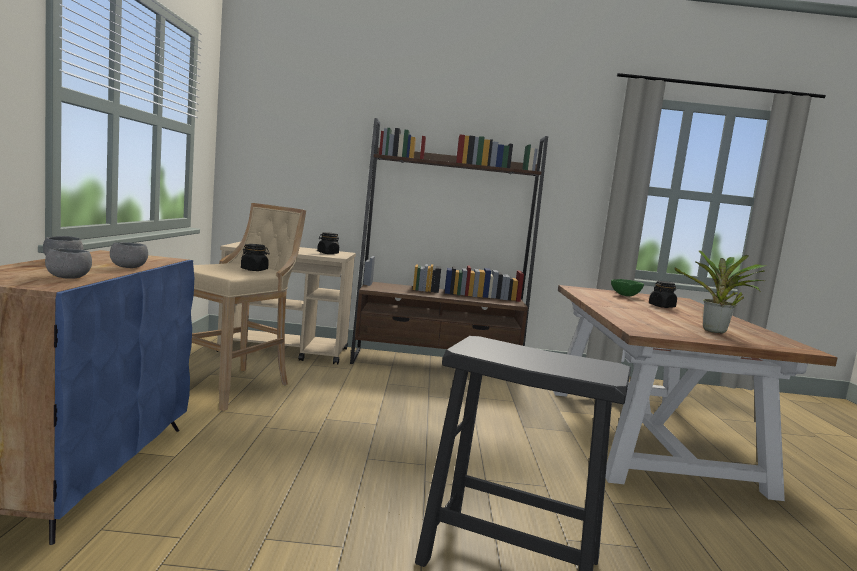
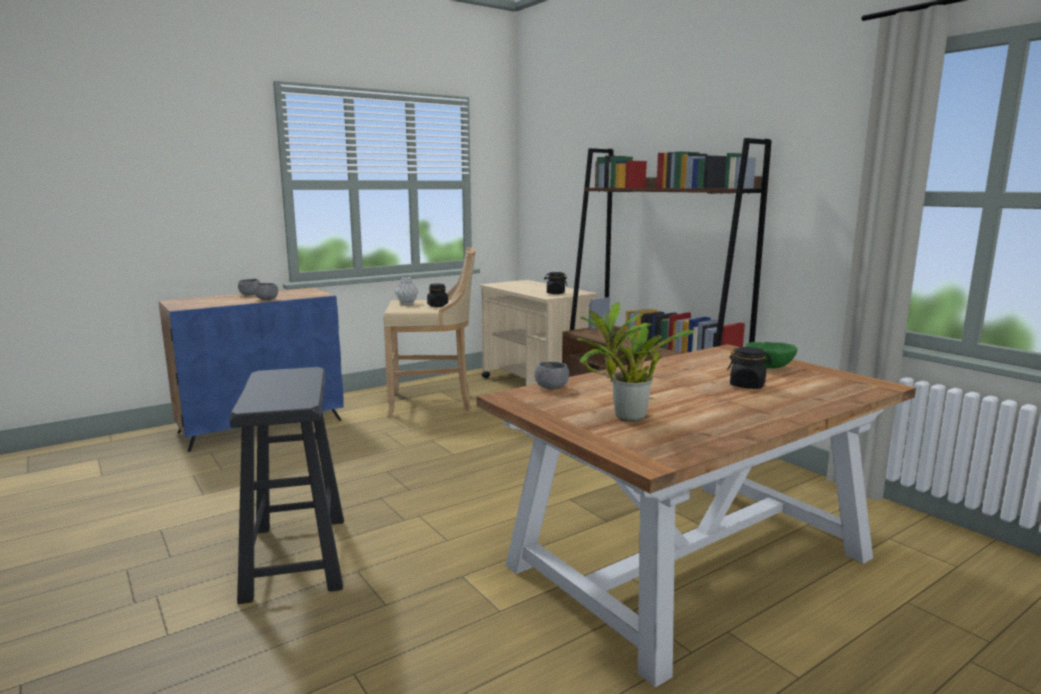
camera: 55 degrees right, 5 degrees up
(69, 278) = (208, 304): grey bowl -> grey bowl (552, 388)
(210, 269) = (407, 303): none -> grey vase

